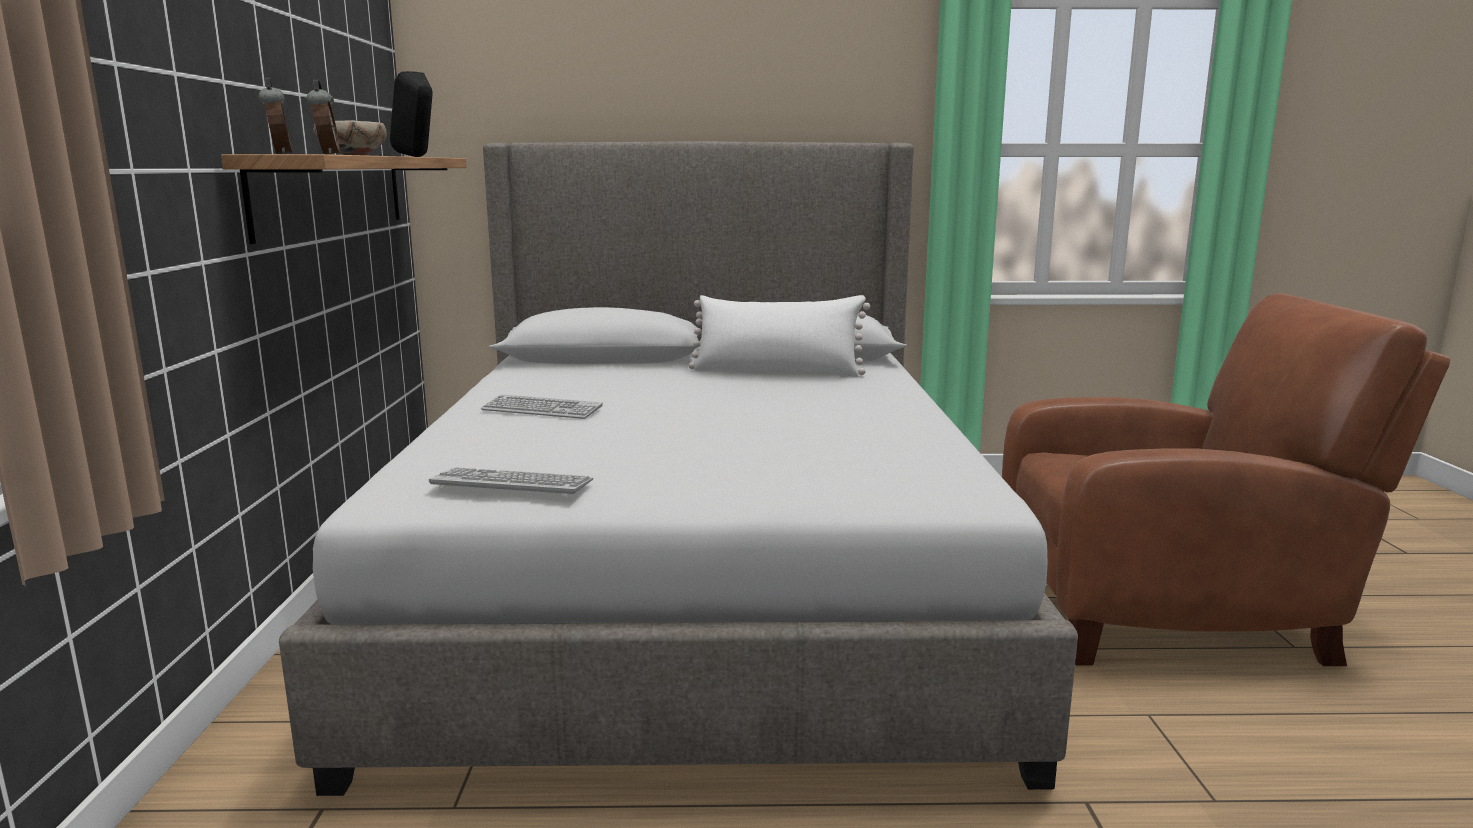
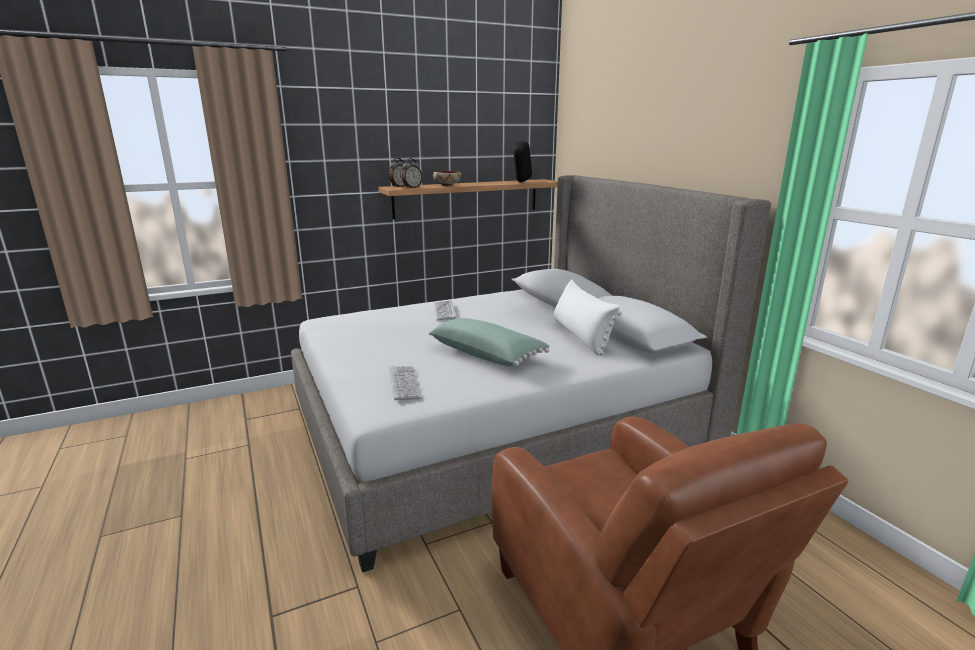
camera: 65 degrees right, 5 degrees up
(512, 483) = (338, 329): keyboard -> keyboard (404, 384)
(793, 415) = (487, 354): none -> green pillow

